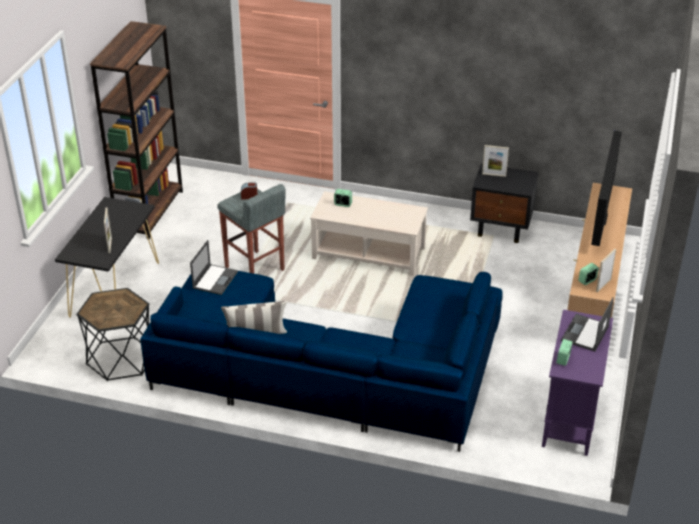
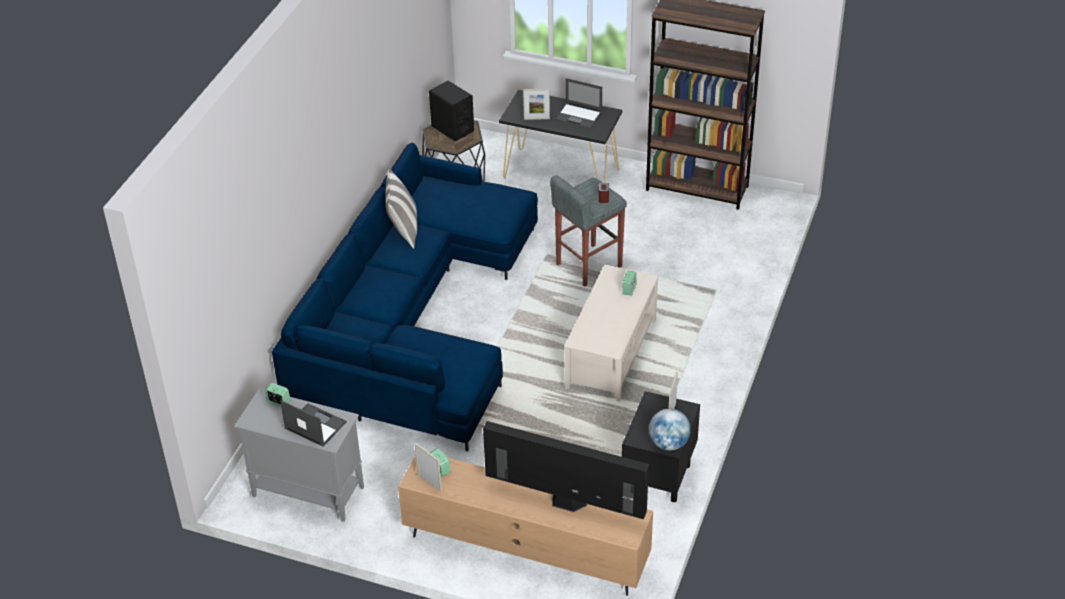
camera: 95 degrees right, 5 degrees up
(103, 308) = (452, 129): none -> black speaker
(215, 279) = (504, 202): laptop -> laptop (579, 116)
(525, 176) = (668, 443): none -> globe
(570, 419) = (307, 491): purple cabinet -> grey cabinet

